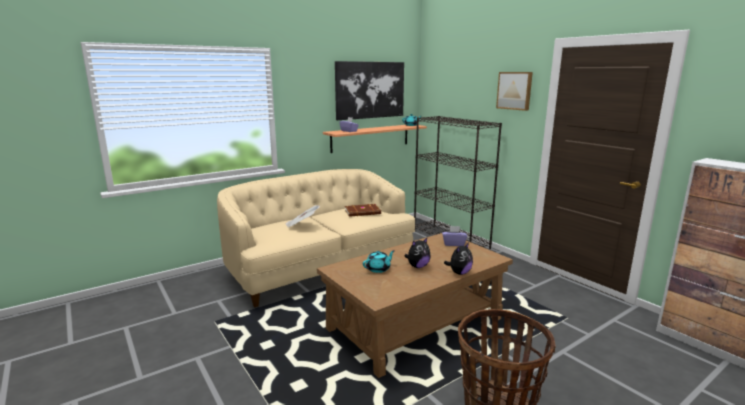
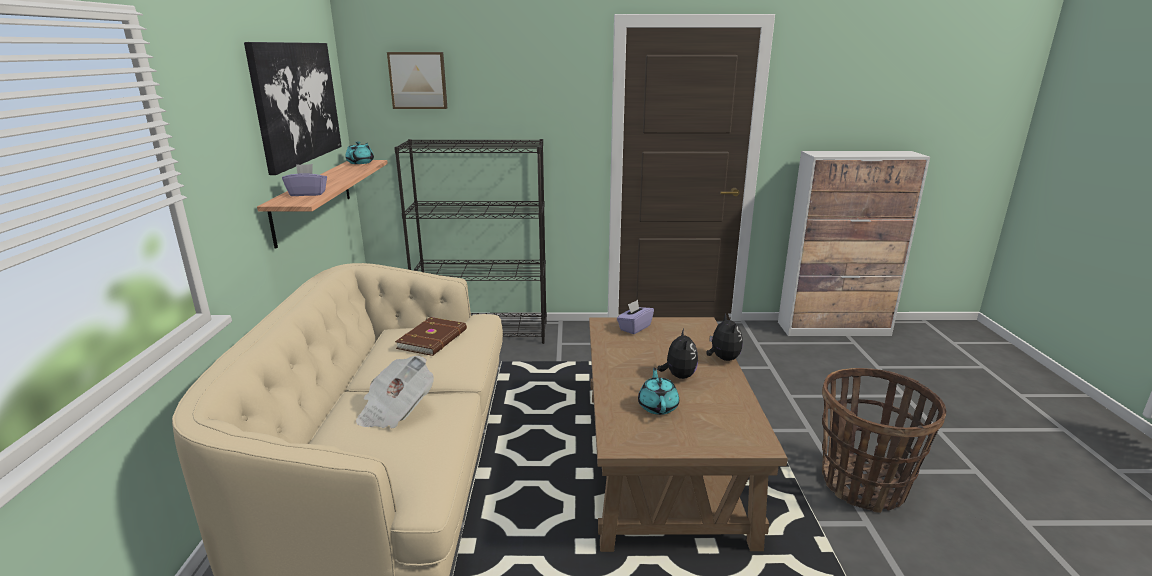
camera: 55 degrees left, 5 degrees up
(515, 90) = (556, 89): picture -> picture (418, 80)

